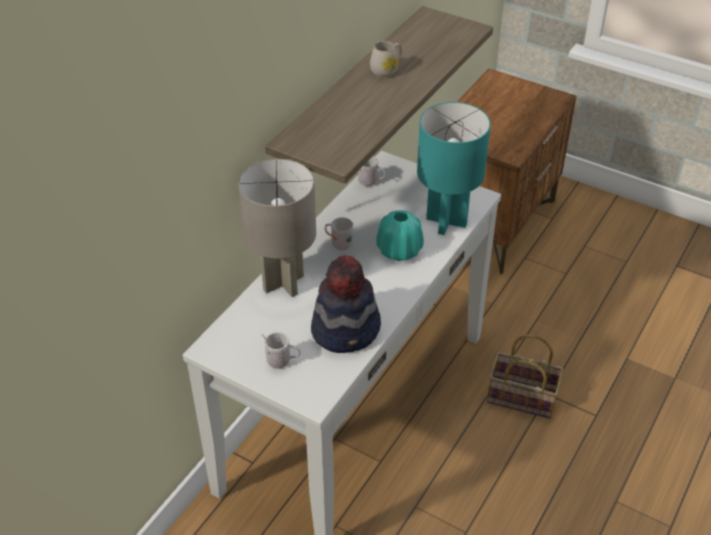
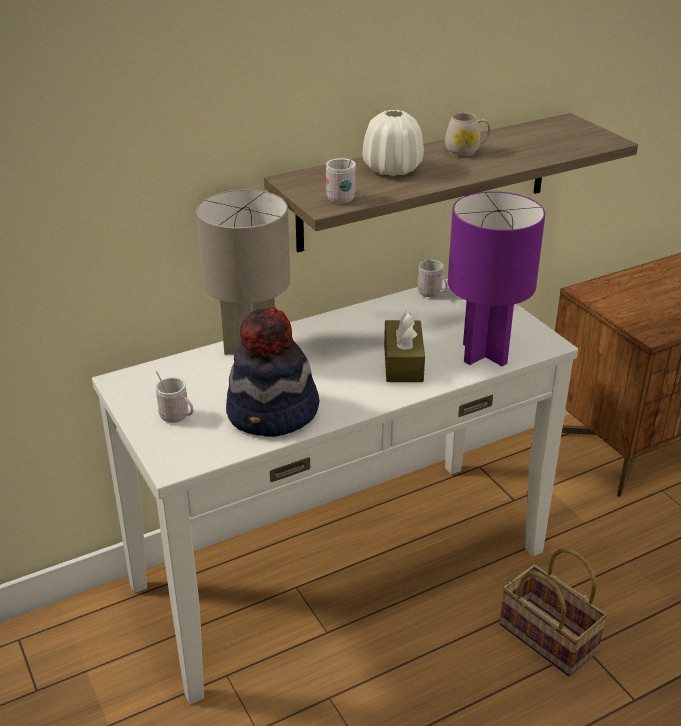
camera: 30 degrees right, 10 degrees down
(339, 244) = (343, 336): white mug -> white mug (338, 198)
(352, 106) = (392, 169): none -> white vase
(399, 250) = (403, 363): turquoise vase -> brown tissue box
(446, 221) = (484, 353): turquoise table lamp -> purple table lamp

